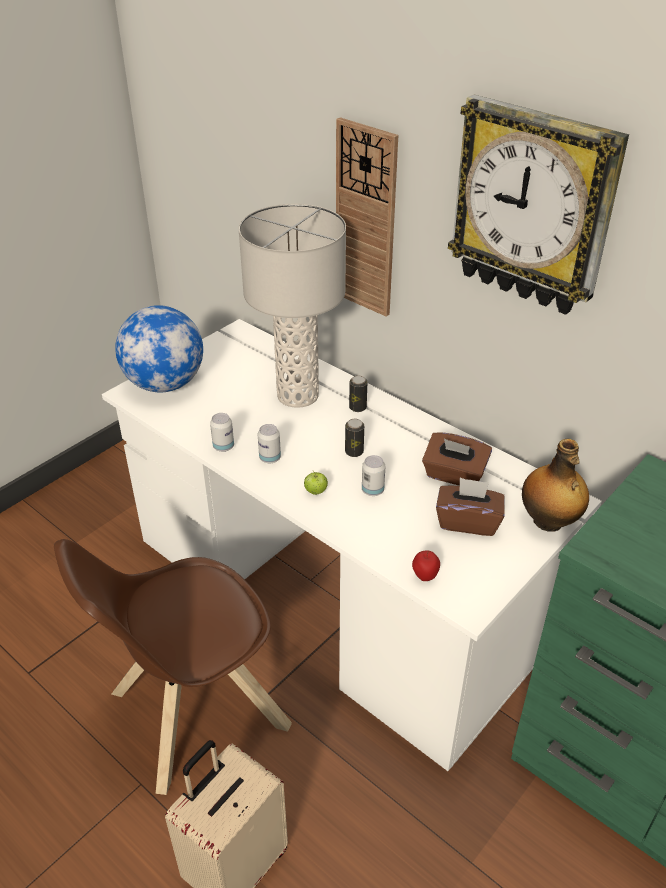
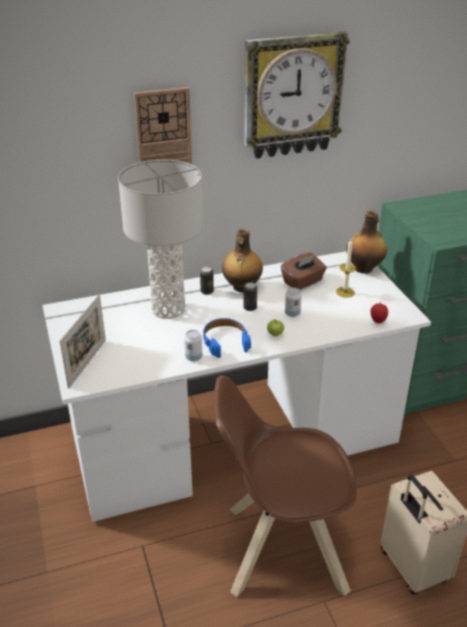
camera: 60 degrees left, 5 degrees down
(165, 384) = (87, 363): globe -> picture frame
(194, 711) = (281, 548): brown chair -> brown chair turned 90 degrees clockwise
(270, 458) = (225, 342): can -> blue headphones
(391, 429) = (241, 287): none -> bottle
(468, 521) = (345, 292): brown tissue box -> candle

